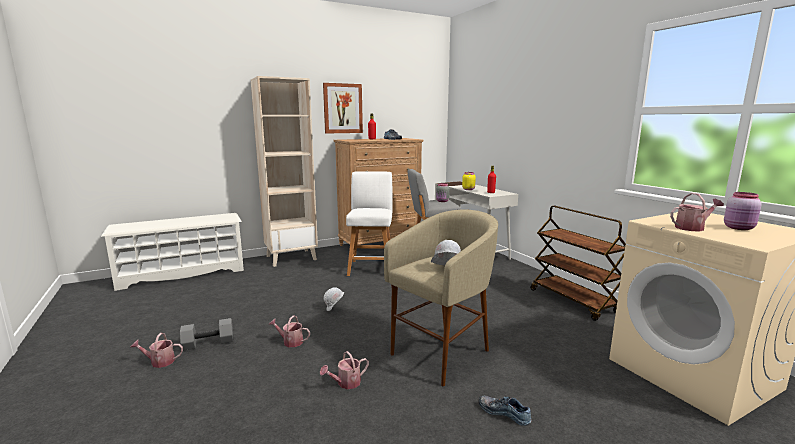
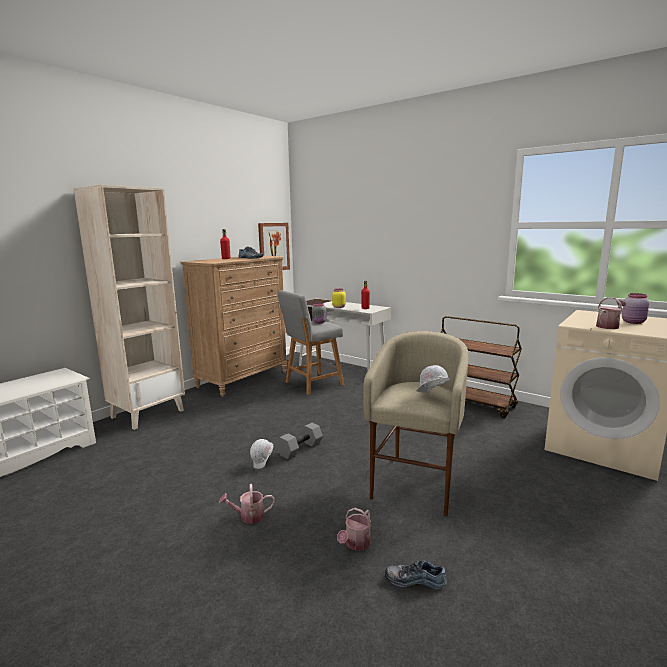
camera: 25 degrees left, 0 degrees up
(159, 362) = (92, 598): watering can -> none
(209, 342) = (141, 549): grey dumbbell -> grey dumbbell (300, 448)
(343, 108) = (188, 223): picture -> picture (273, 247)
(371, 267) = (258, 407): white stool -> none
(504, 412) = (517, 523): shoe -> shoe (415, 579)

